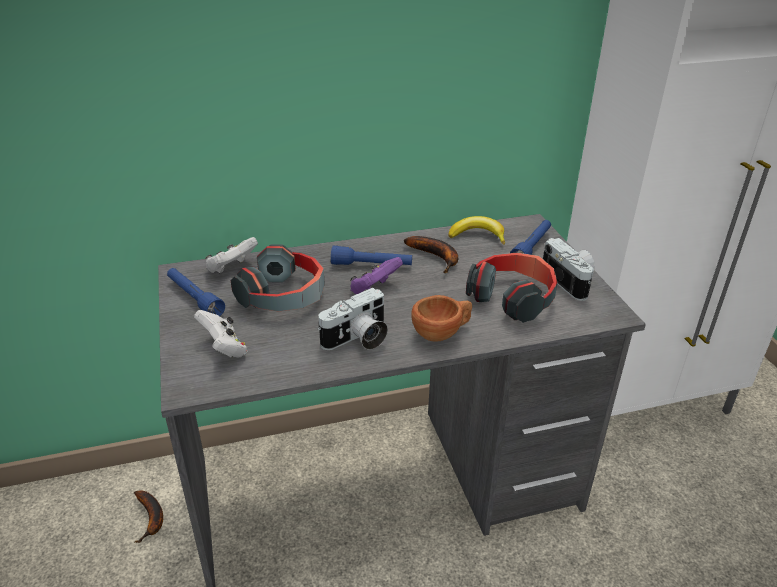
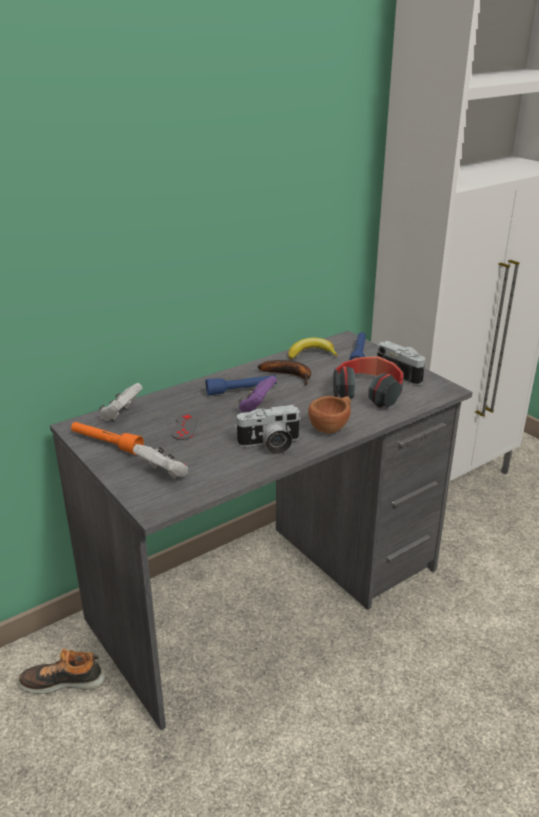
camera: 20 degrees left, 5 degrees down
(151, 518) = (63, 681): banana -> shoe
(194, 298) = (106, 443): blue flashlight -> orange flashlight
(284, 295) = (184, 426): headphones -> grey game controller
(358, 339) = (270, 445): camera -> camera turned 45 degrees clockwise

